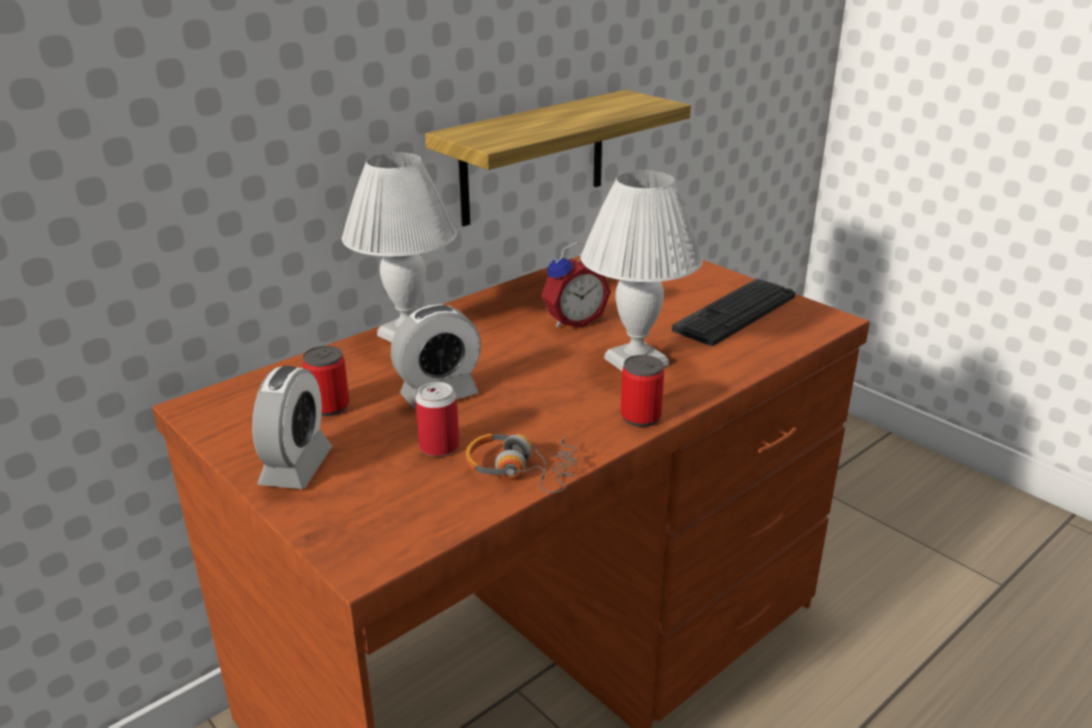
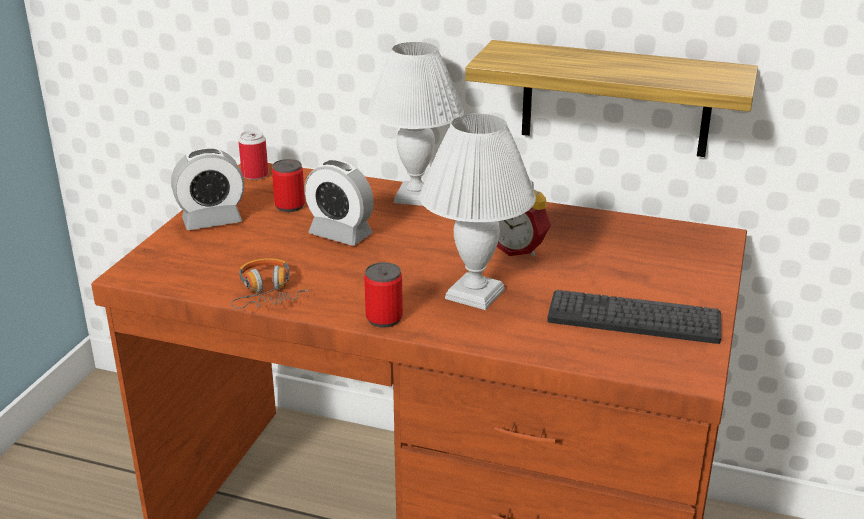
camera: 60 degrees right, 0 degrees up
(439, 446) = (273, 256): can -> can (255, 175)

